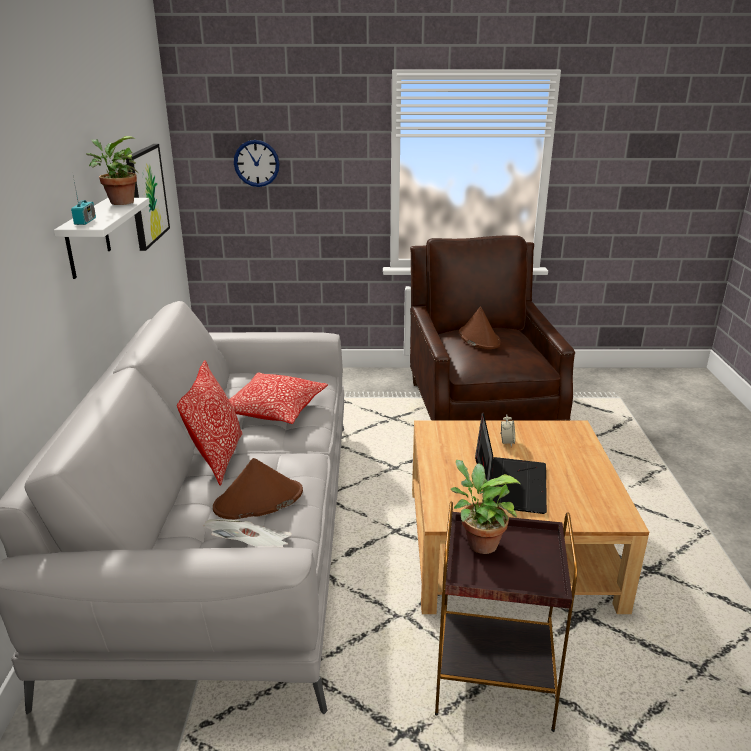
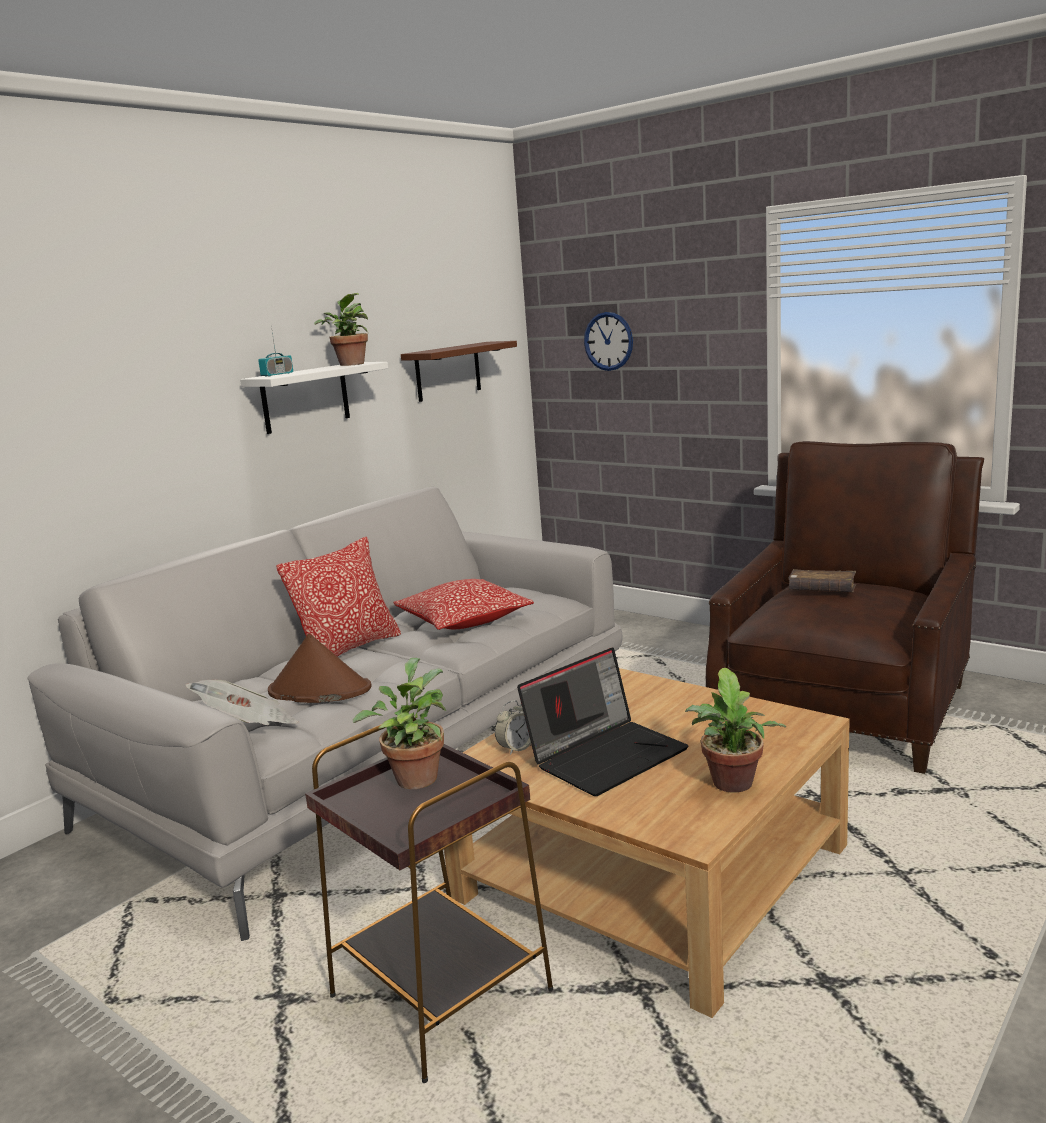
camera: 40 degrees right, 10 degrees down
(146, 195) = (448, 371): picture -> brown shelf
(478, 338) = (822, 590): brown hat -> brown book
(507, 442) = (681, 713): alarm clock -> alarm clock (516, 748)
(596, 480) = (732, 786): none -> potted plant

